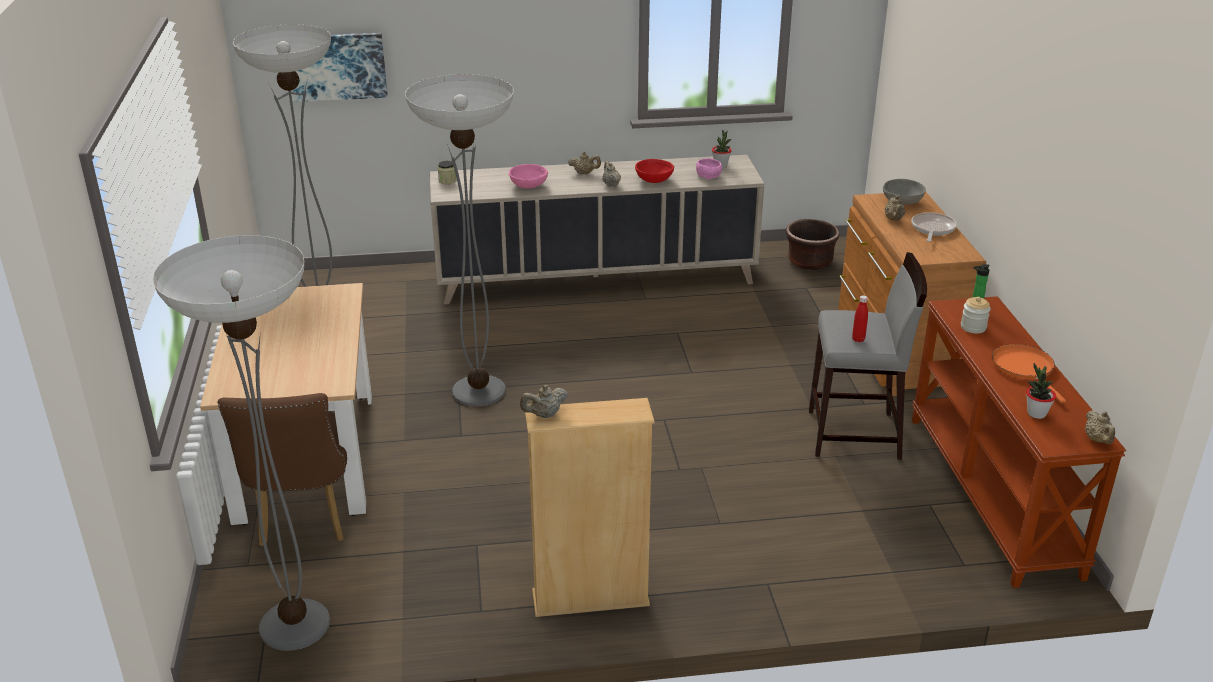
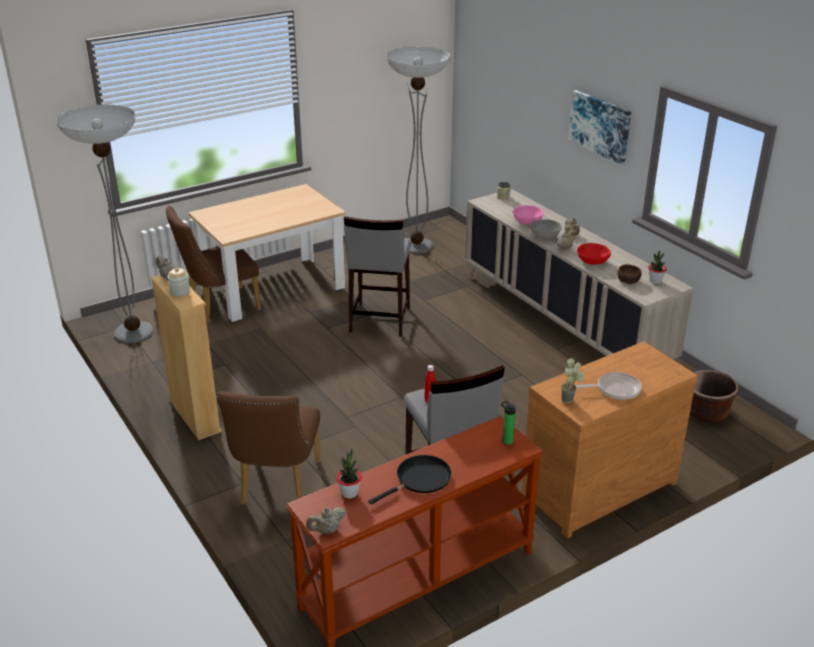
camera: 65 degrees right, 0 degrees up
(335, 66) = (492, 93): picture -> picture (600, 126)
(479, 391) = (379, 320): floor lamp -> grey stool
(708, 175) = (629, 280): pink bowl -> brown bowl
(789, 556) = (277, 486): none -> brown chair
(893, 219) = (614, 367): beige teapot -> none
(901, 202) = (655, 366): grey bowl -> grey bowl (544, 236)
(942, 253) = (571, 400): none -> potted plant
(973, 327) = (471, 444): jar -> jar (180, 292)
(1024, 368) = (420, 479): orange frying pan -> black frying pan

